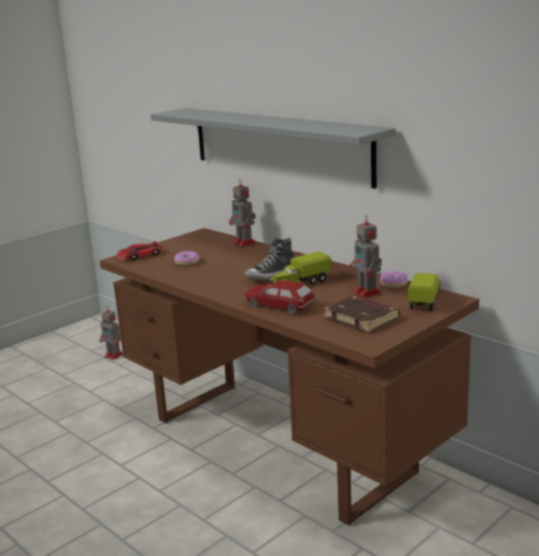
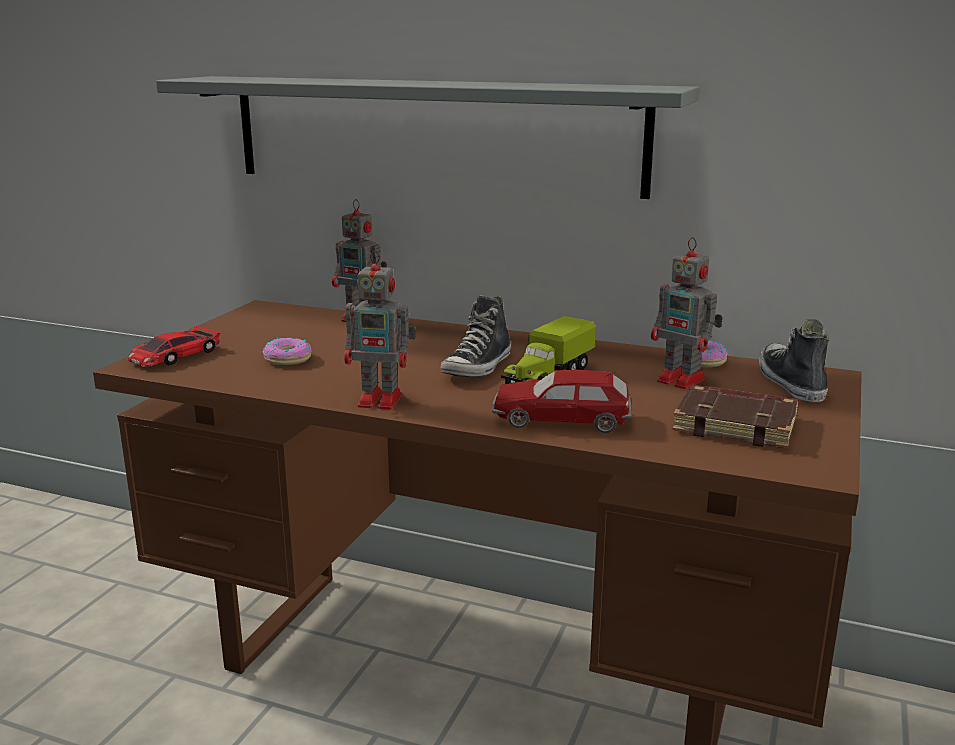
camera: 25 degrees left, 0 degrees up
(114, 355) = (64, 556): toy robot -> toy robot (383, 400)
(425, 300) = (790, 382): toy truck -> shoe

